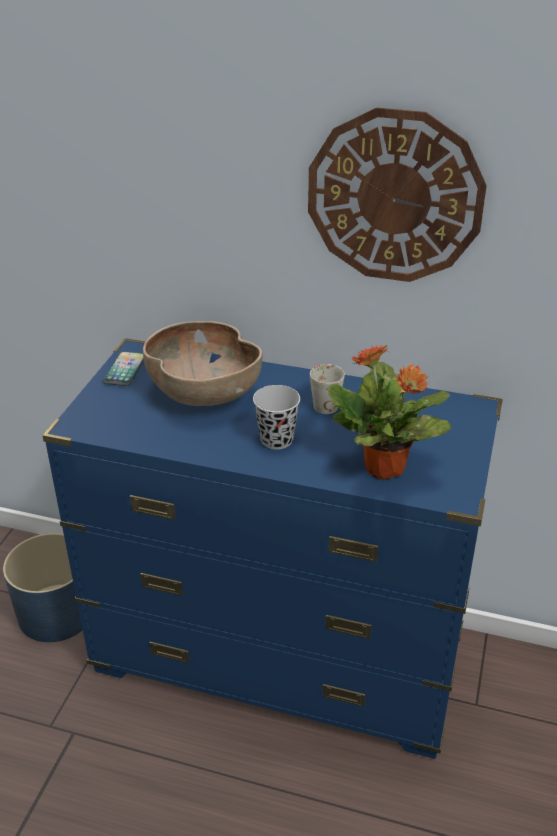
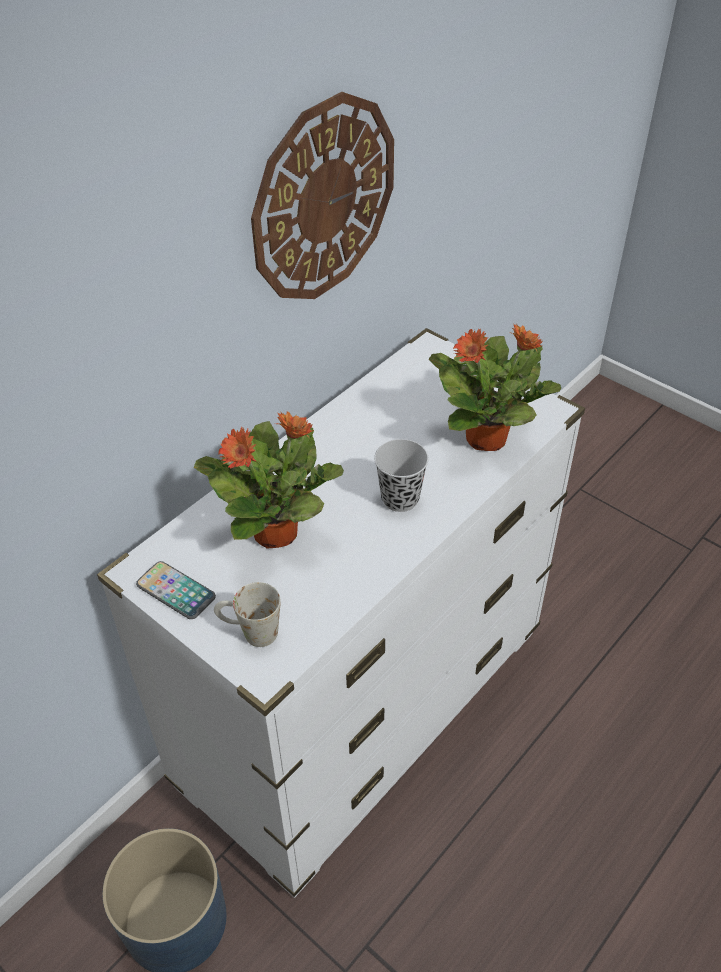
camera: 65 degrees left, 10 degrees up
(203, 393) = (277, 532): brown bowl -> potted plant
(280, 656) = (364, 706): blue dresser -> white dresser
(323, 402) = (357, 443): white mug -> white mug (250, 632)

